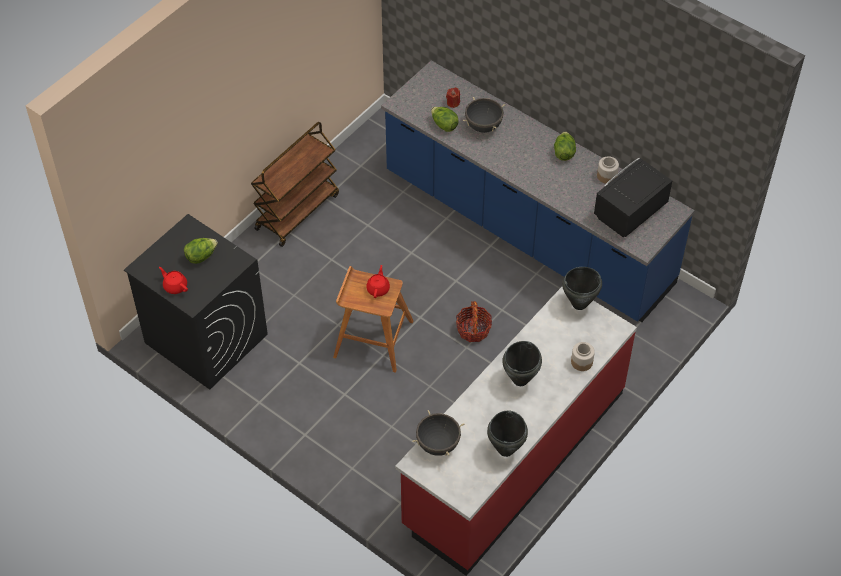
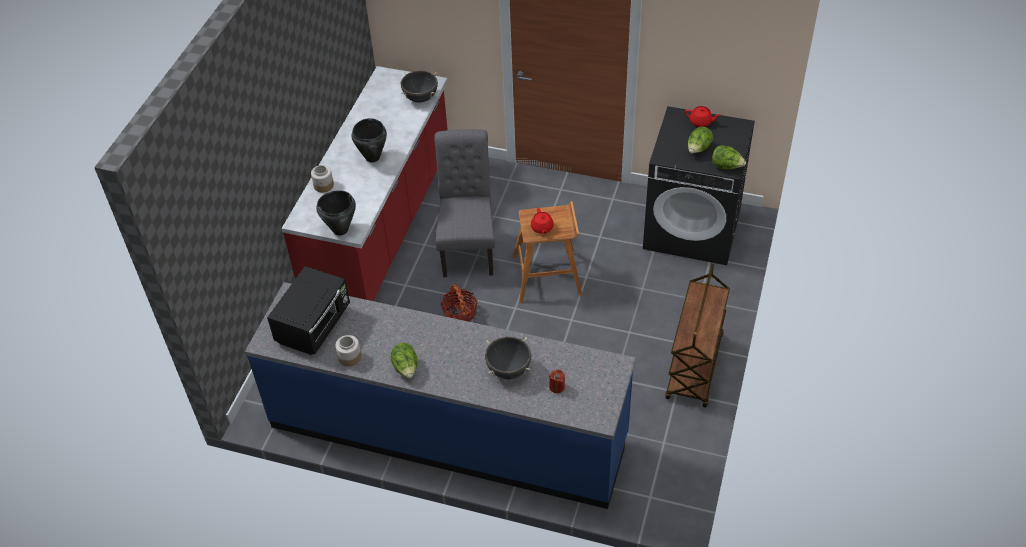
camera: 160 degrees right, 5 degrees down
(434, 398) = (468, 247): none -> grey chair
(444, 125) = (553, 356): lettuce -> lettuce (726, 166)
(505, 450) = (366, 110): black cooking pot -> none

